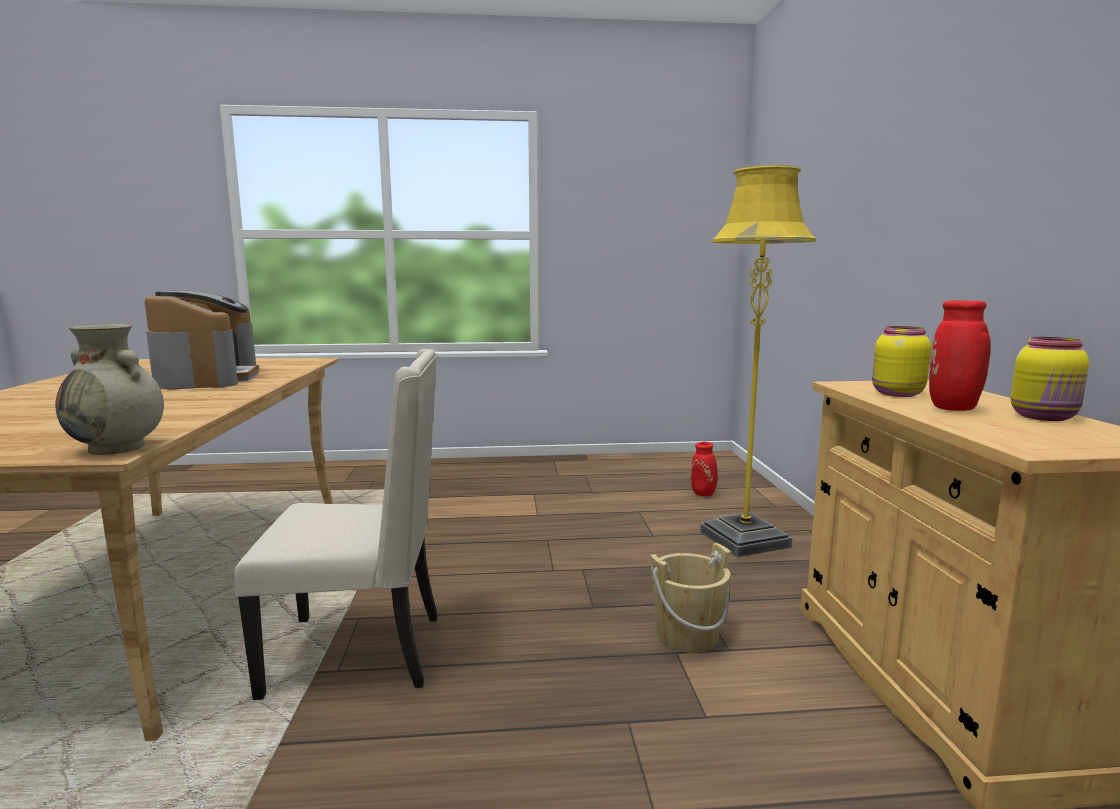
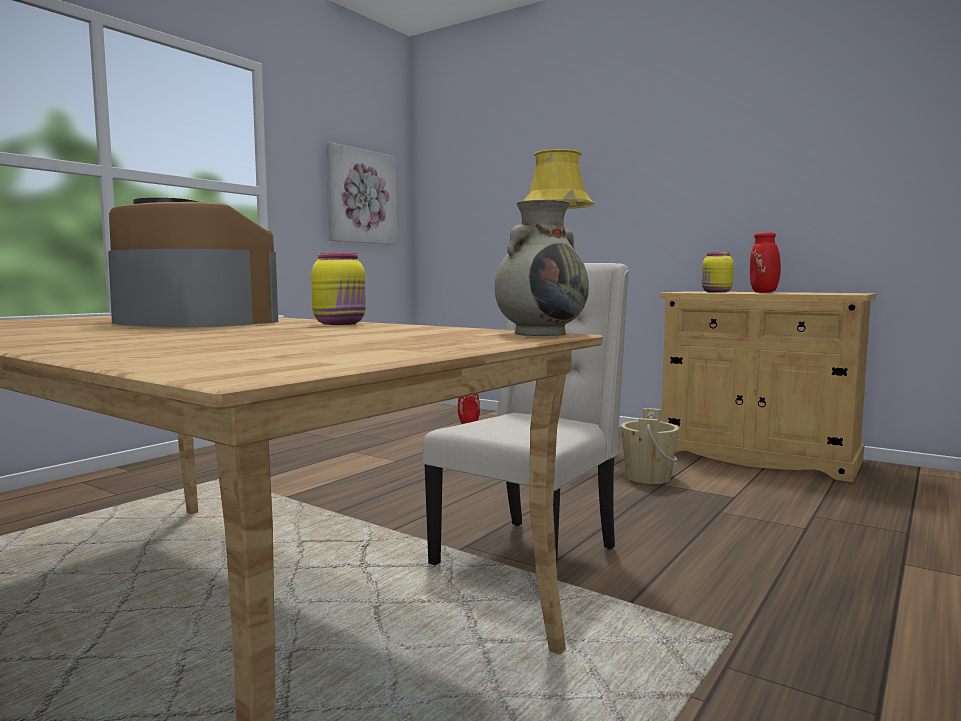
camera: 50 degrees left, 5 degrees down
(661, 227) = (360, 196): none -> picture
(1045, 417) = (795, 292): yellow jar -> yellow jar (341, 323)

